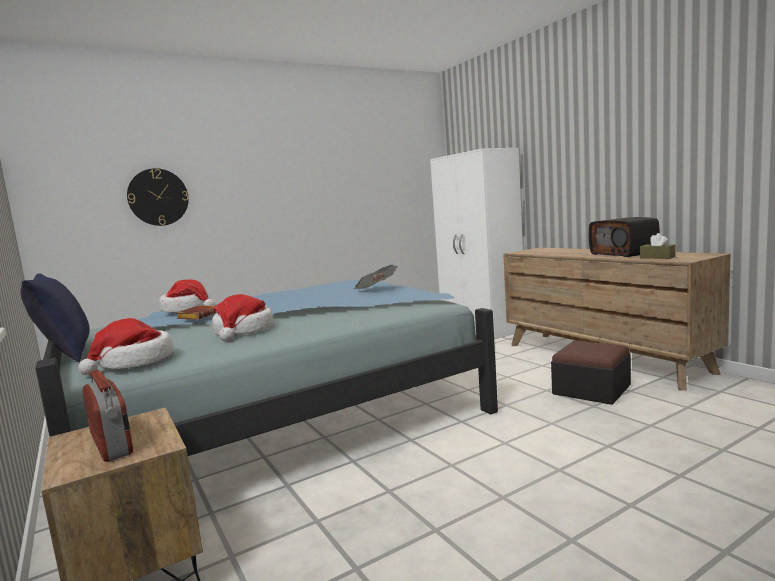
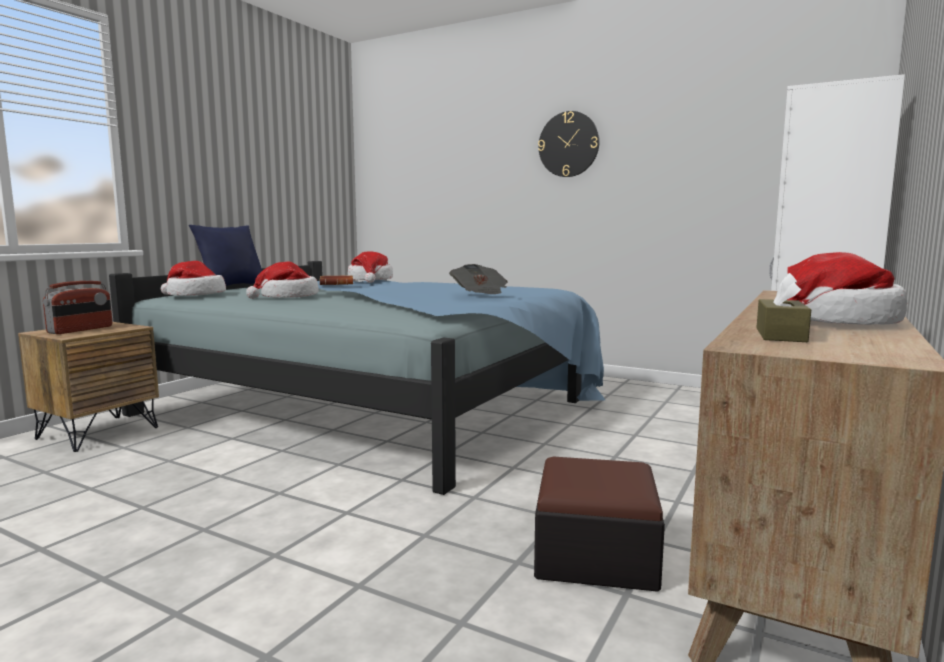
camera: 60 degrees right, 0 degrees up
(158, 197) = (448, 173): wall clock -> wall clock (568, 144)
(624, 253) = (835, 322): radio -> hat

